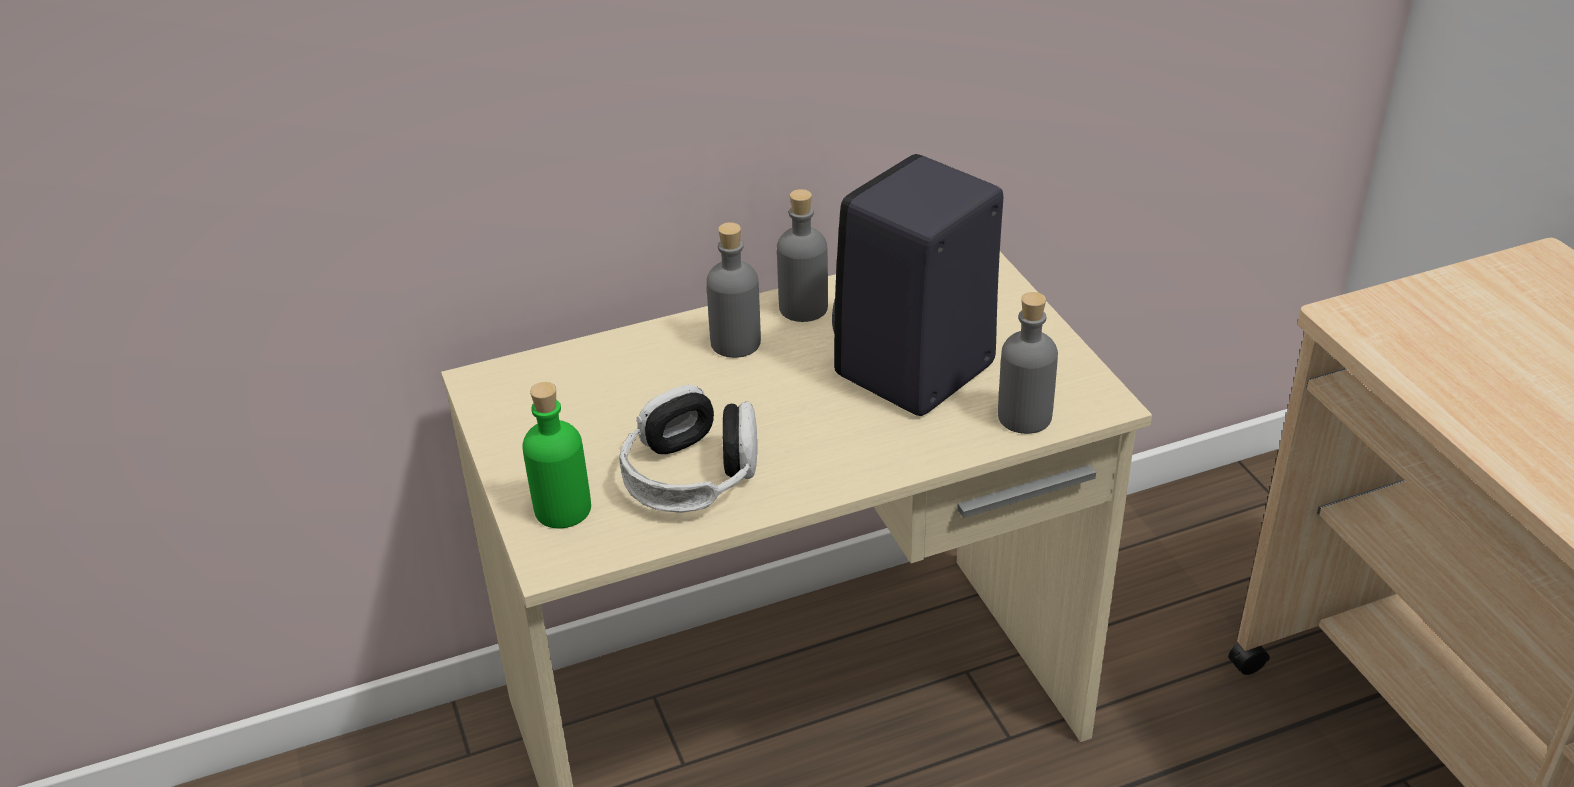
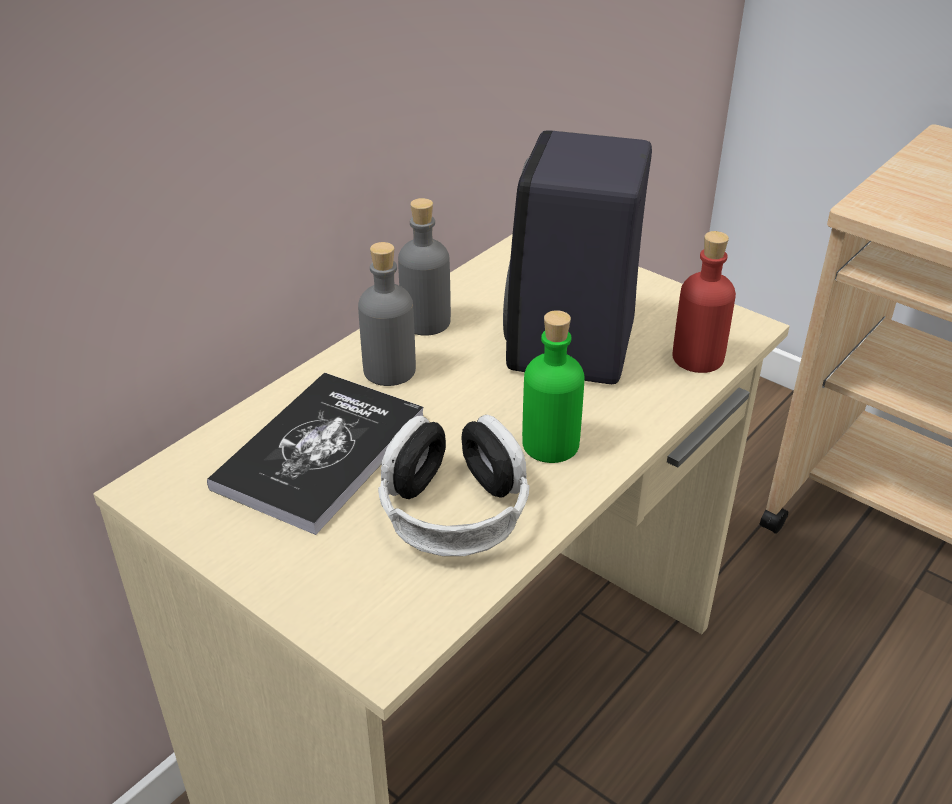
camera: 30 degrees left, 0 degrees up
(562, 509) = (349, 593): green bottle -> green bottle (550, 444)
(625, 394) = (320, 452): none -> book
(1024, 417) = (697, 358): grey bottle -> red bottle

